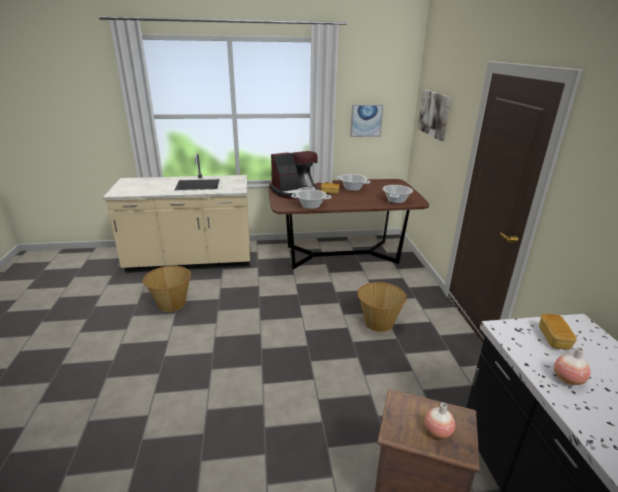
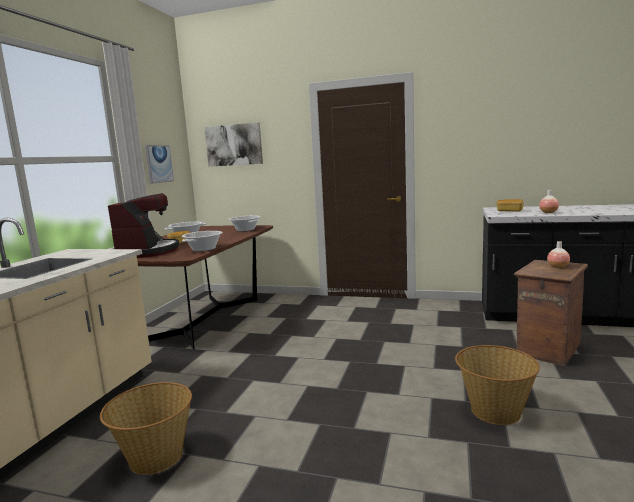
camera: 65 degrees left, 15 degrees down
(378, 322) = (340, 324): basket -> basket (494, 411)

